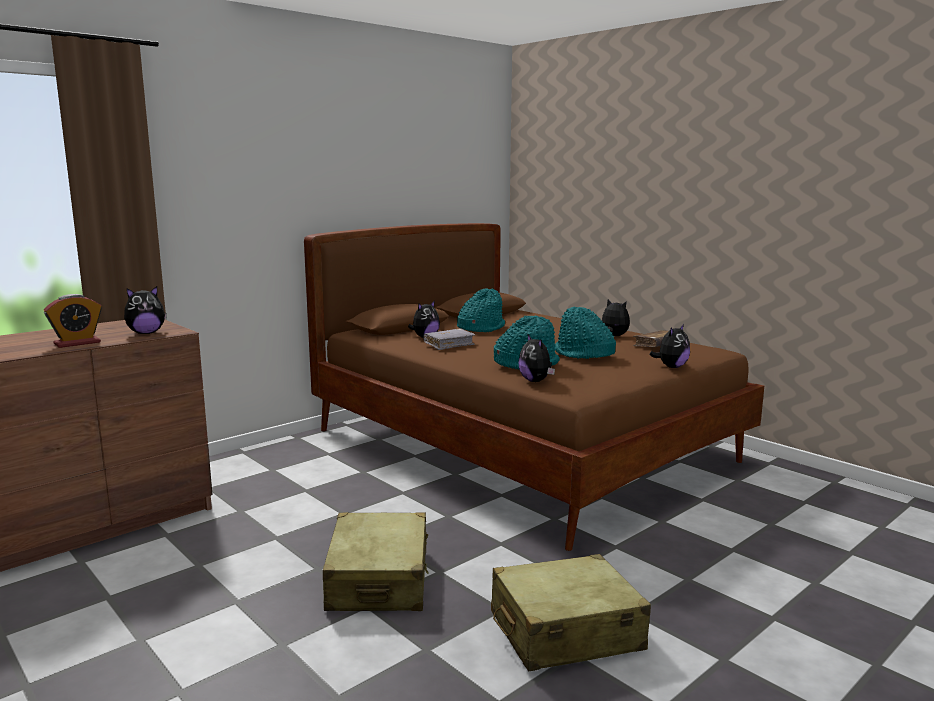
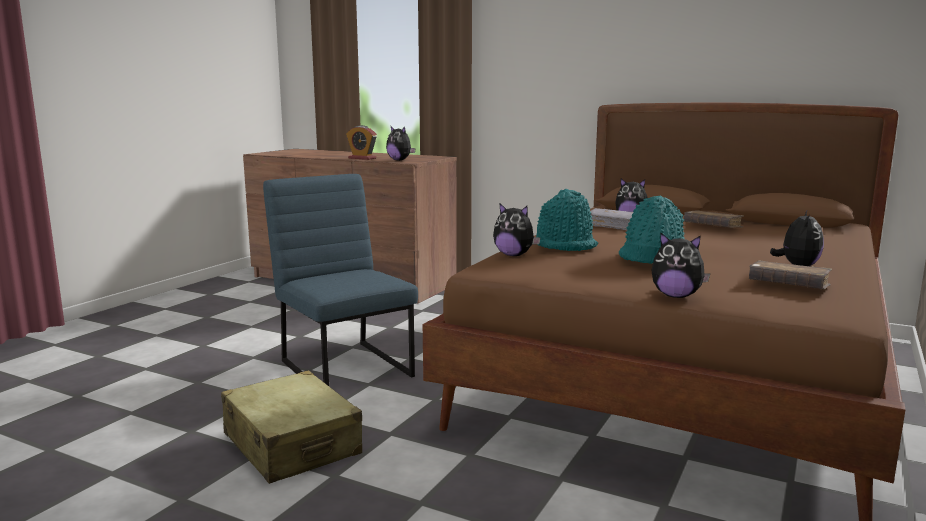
camera: 70 degrees right, 0 degrees up
(379, 580) = (345, 367): beige suitcase -> blue chair
(480, 328) = (712, 227): turquoise hat -> brown book
(536, 381) = (514, 255): plush toy -> plush toy turned 105 degrees counterclockwise

